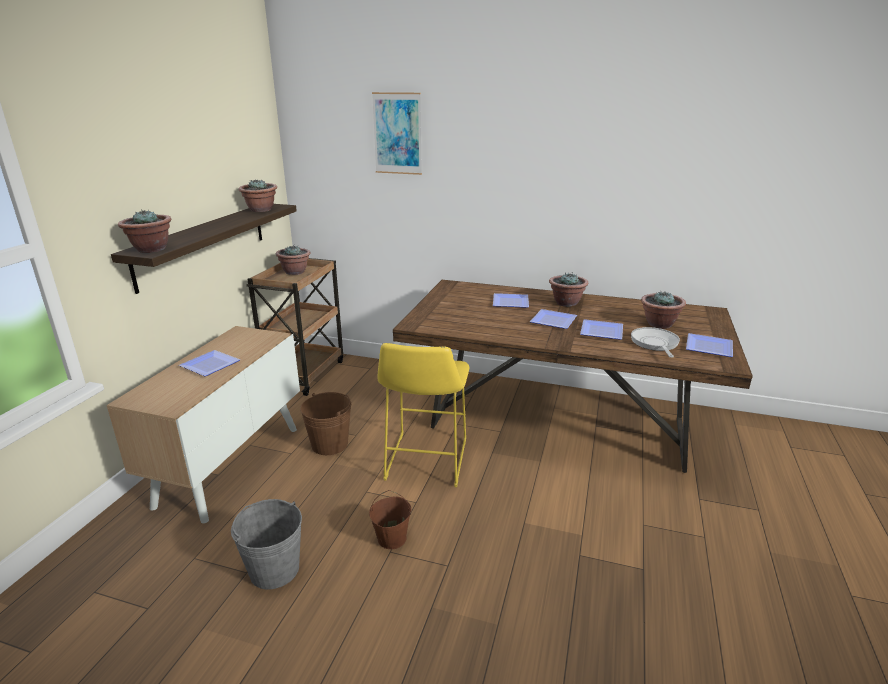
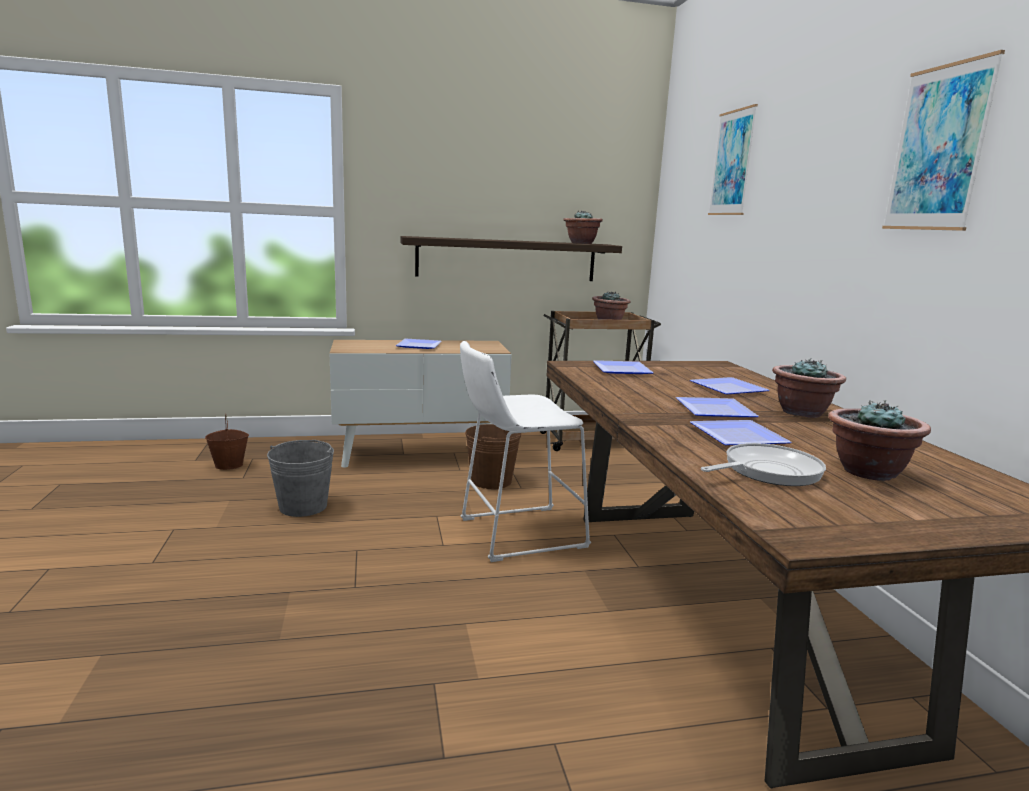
camera: 60 degrees right, 10 degrees down
(151, 249) = (422, 237): potted plant -> none
(392, 538) = (376, 546): brown bucket -> brown bucket (229, 465)
(425, 462) = (515, 533): yellow stool -> white stool
(595, 148) = (938, 148): none -> picture
(710, 347) = (855, 516): plate -> plate (624, 371)

